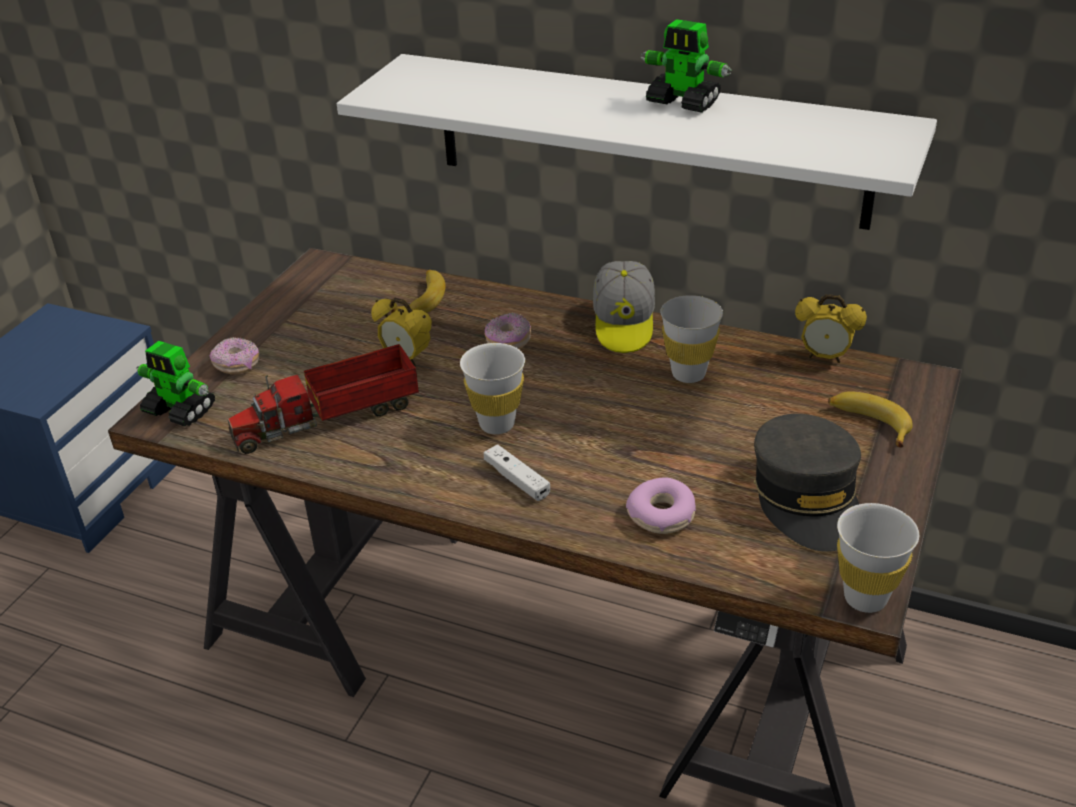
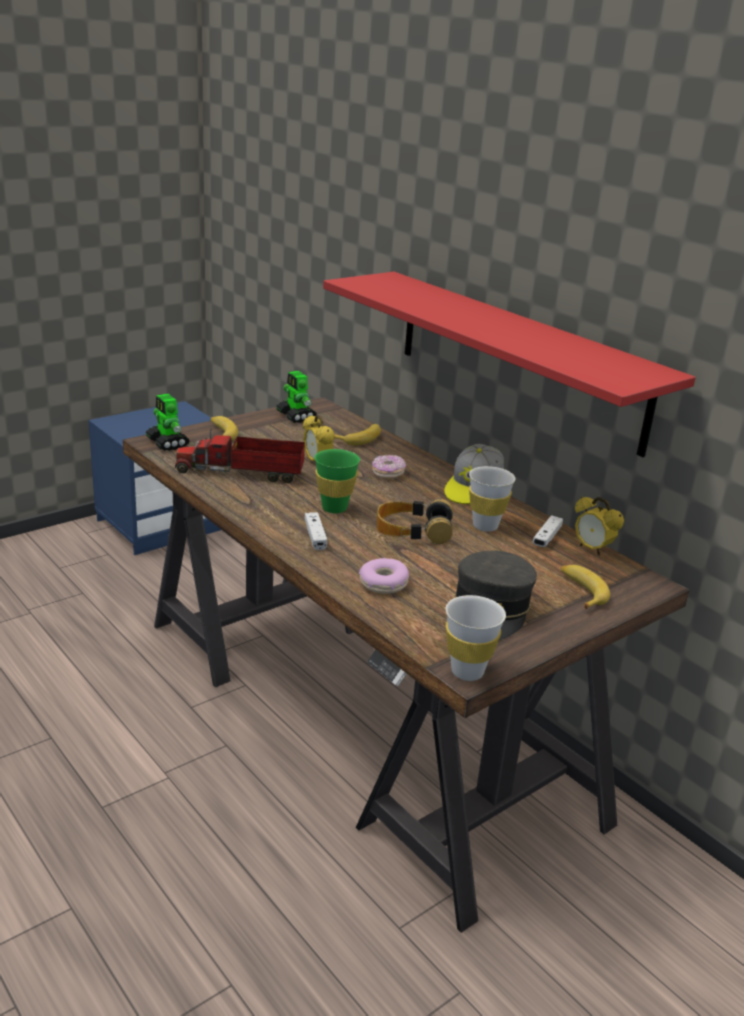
camera: 25 degrees right, 10 degrees down
(237, 365) = (220, 434): donut -> banana
(497, 424) = (334, 508): white cup -> green cup
(618, 417) = (413, 530): none -> headphones
(647, 140) = (517, 358): white shelf -> red shelf
(683, 102) = (530, 328): toy robot -> toy robot (296, 417)
(766, 361) = (547, 538): none -> white game controller

